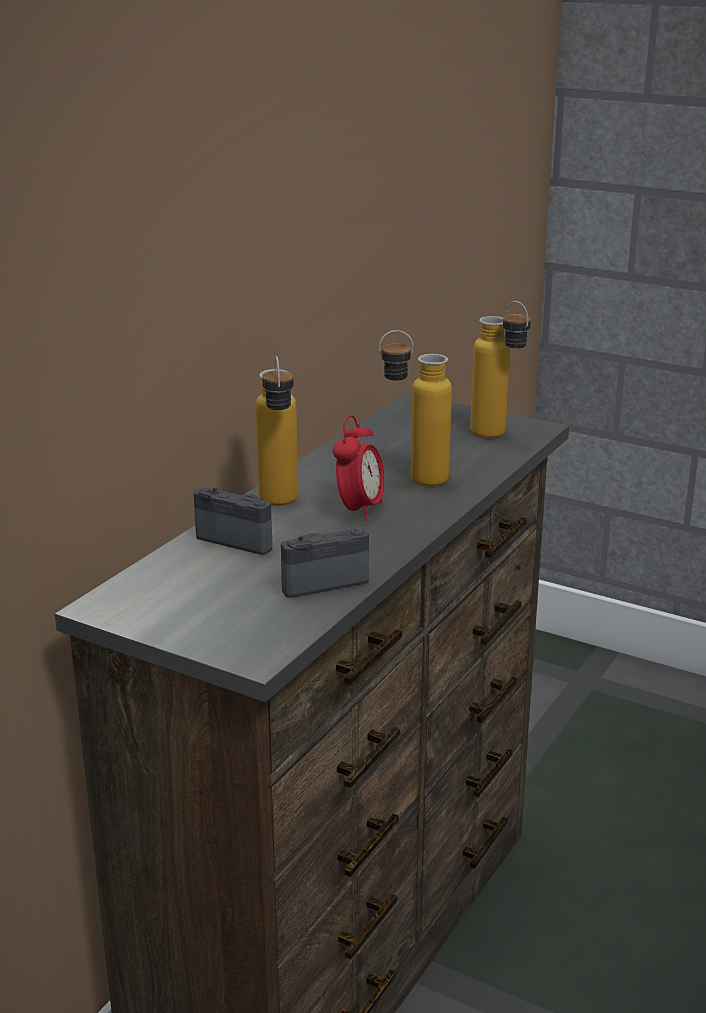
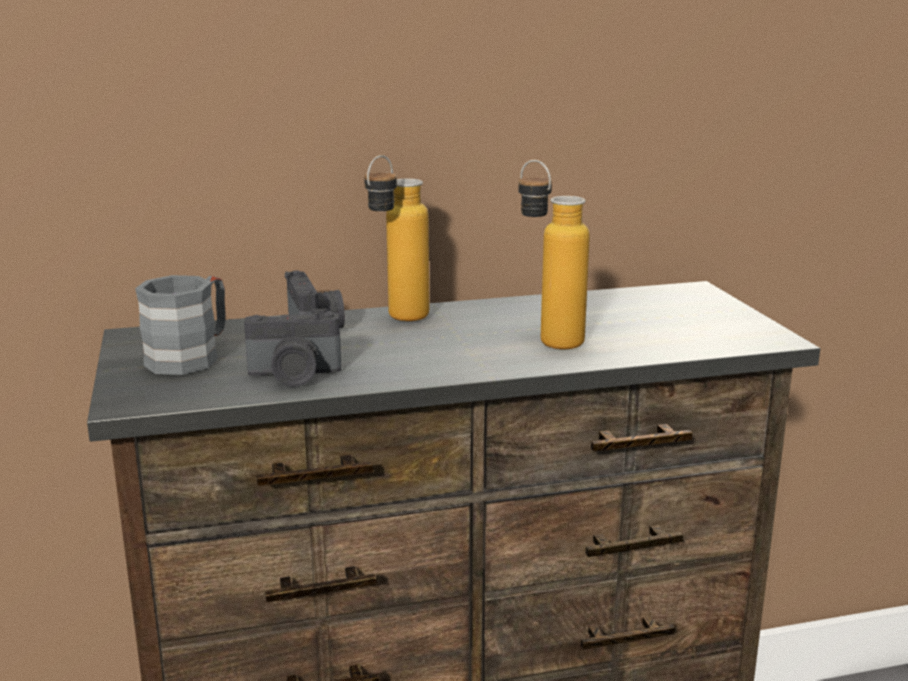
camera: 45 degrees right, 5 degrees down
(204, 601) = (192, 356): none -> grey mug
(321, 580) = (294, 376): camera -> camera turned 150 degrees clockwise
(359, 510) = (447, 343): alarm clock -> none
(497, 437) = (711, 334): bottle -> none

